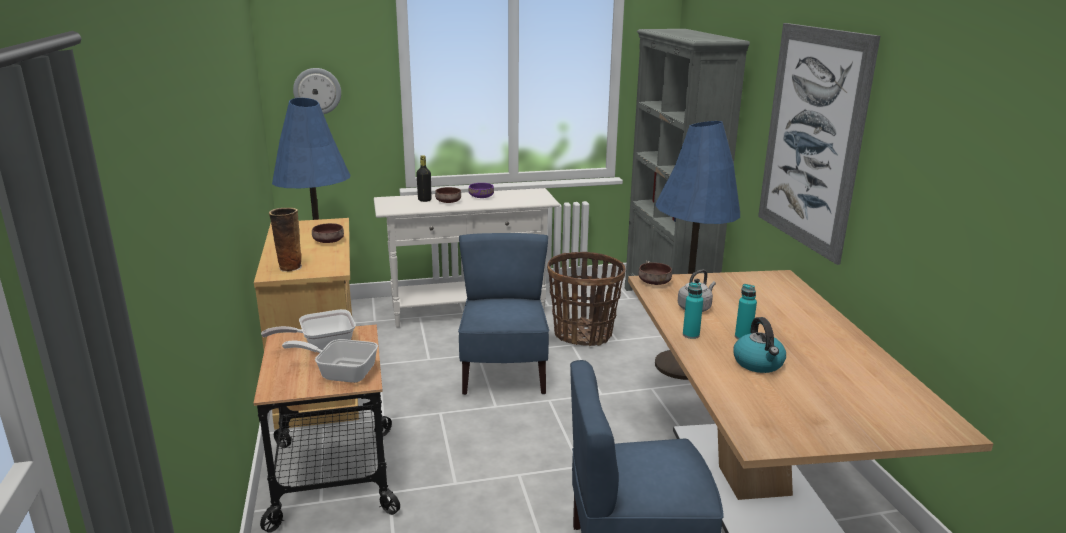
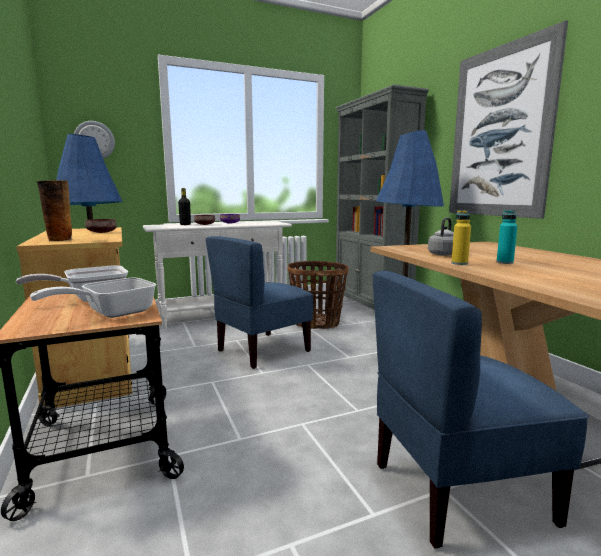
camera: 10 degrees left, 10 degrees down
(341, 372) = (111, 313): frying pan -> frying pan turned 45 degrees counterclockwise
(504, 374) = (262, 351): blue chair -> blue chair turned 120 degrees counterclockwise
(654, 282) = (395, 247): brown bowl -> none
(691, 335) = (459, 263): turquoise bottle -> yellow bottle
(758, 363) = (542, 272): kettle -> none

